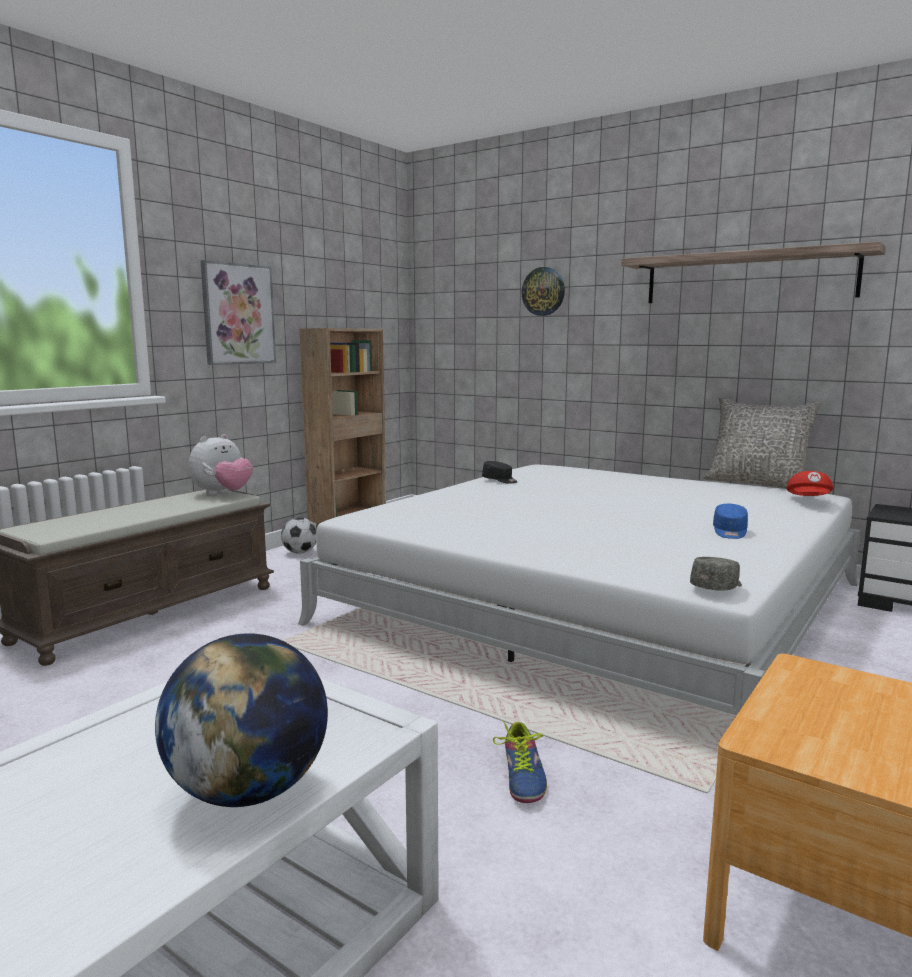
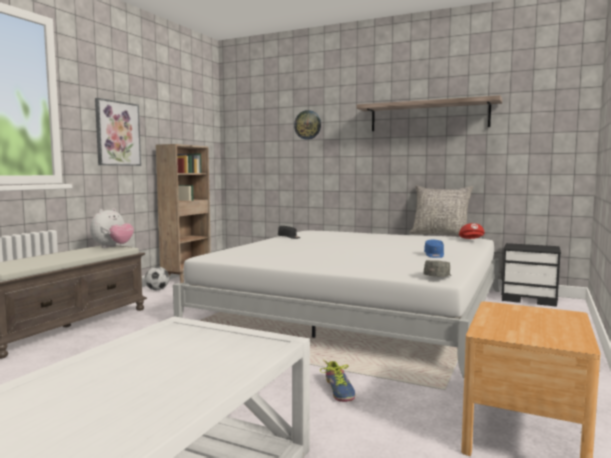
camera: 10 degrees left, 5 degrees down
(249, 790) = (217, 370): globe -> none

